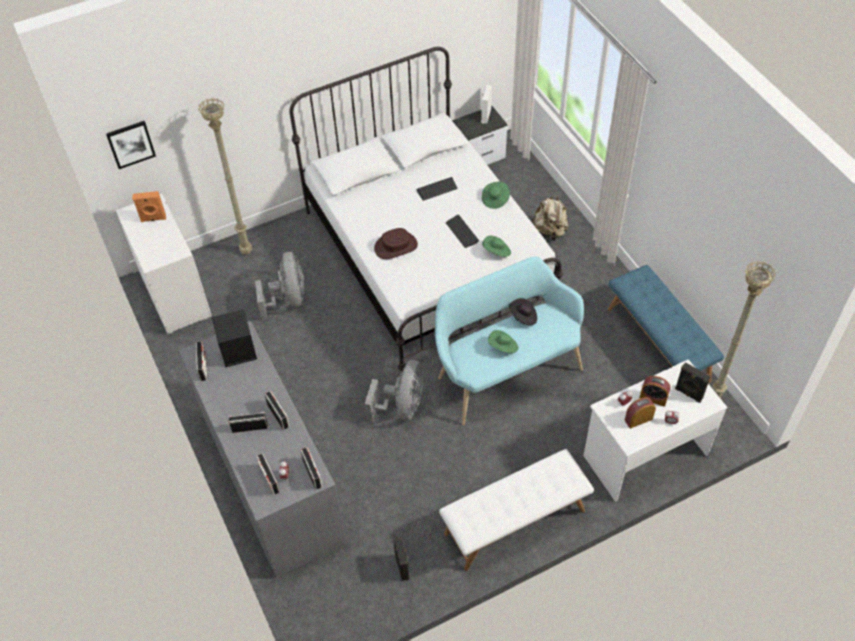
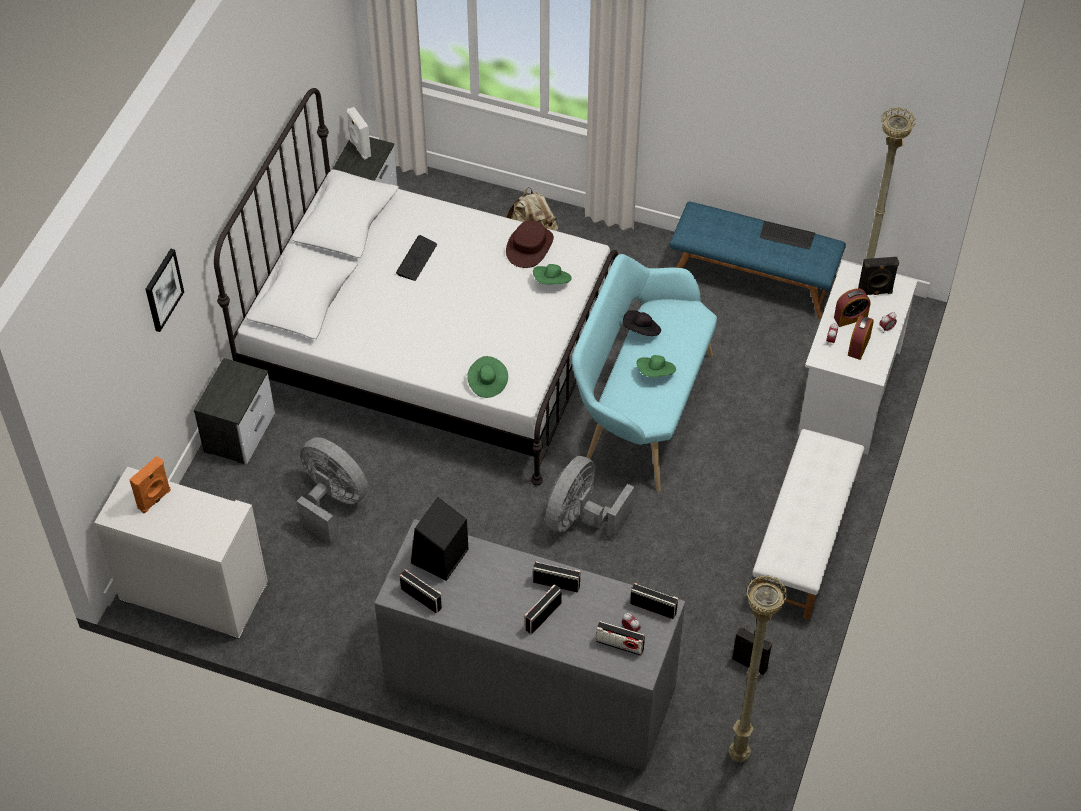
camera: 45 degrees left, 0 degrees up
(130, 144) = (93, 417): picture -> picture (163, 289)
(246, 251) = (220, 485): beige floor lamp -> beige floor lamp (738, 754)
(286, 231) = (240, 432): none -> nightstand
(396, 246) = (443, 347): brown hat -> brown hat (529, 246)
(402, 406) = (580, 518): grey fan -> grey fan turned 120 degrees counterclockwise
(462, 232) = (494, 286): keyboard -> keyboard (787, 236)
(495, 199) = (490, 229): green hat -> green hat (487, 383)

